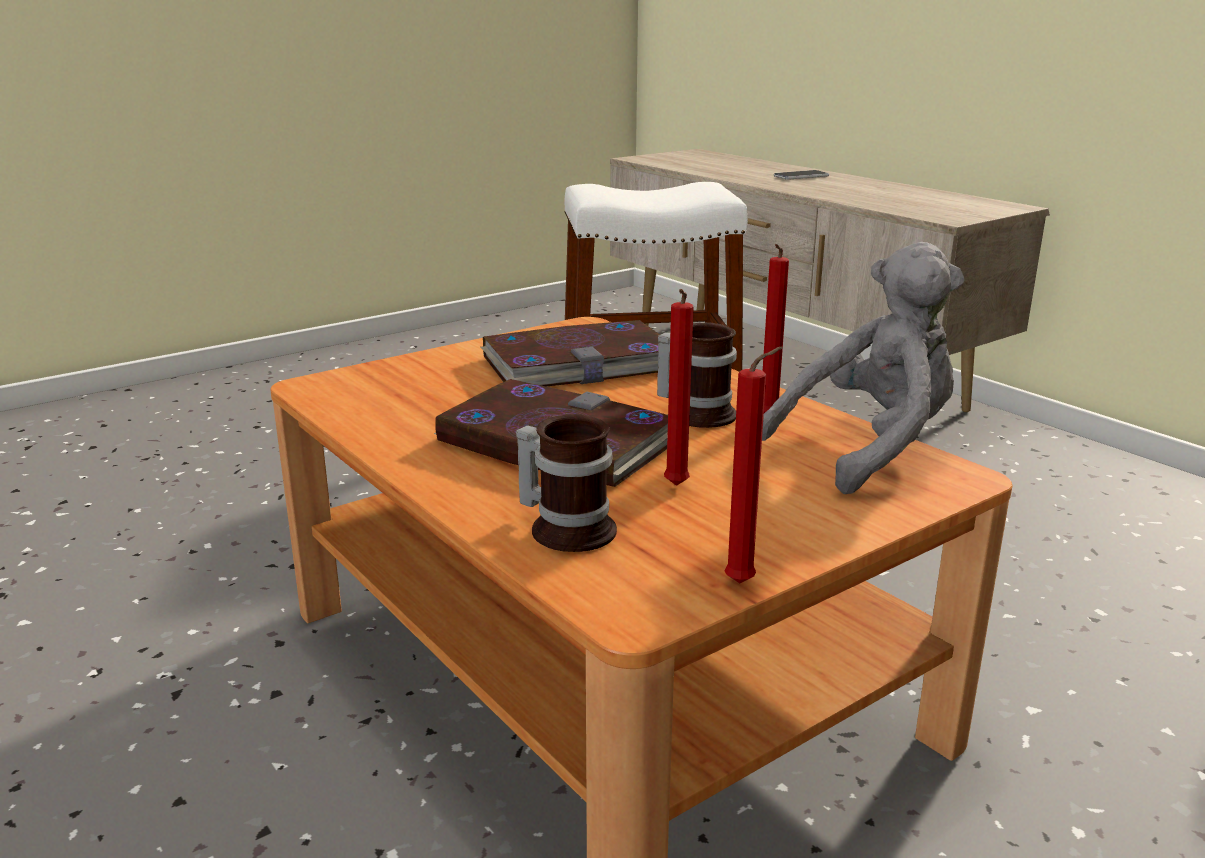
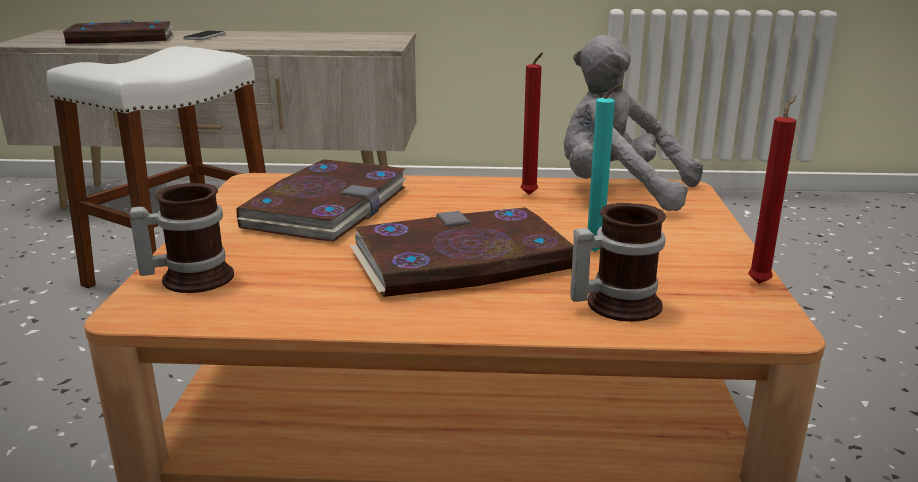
camera: 50 degrees left, 0 degrees up
(675, 487) = (597, 253): red candle -> turquoise candle
(698, 412) = (487, 207): mug -> mug (190, 277)
(724, 167) = (120, 39): none -> book
(869, 449) = (617, 191): grey plush toy -> grey plush toy turned 75 degrees counterclockwise

